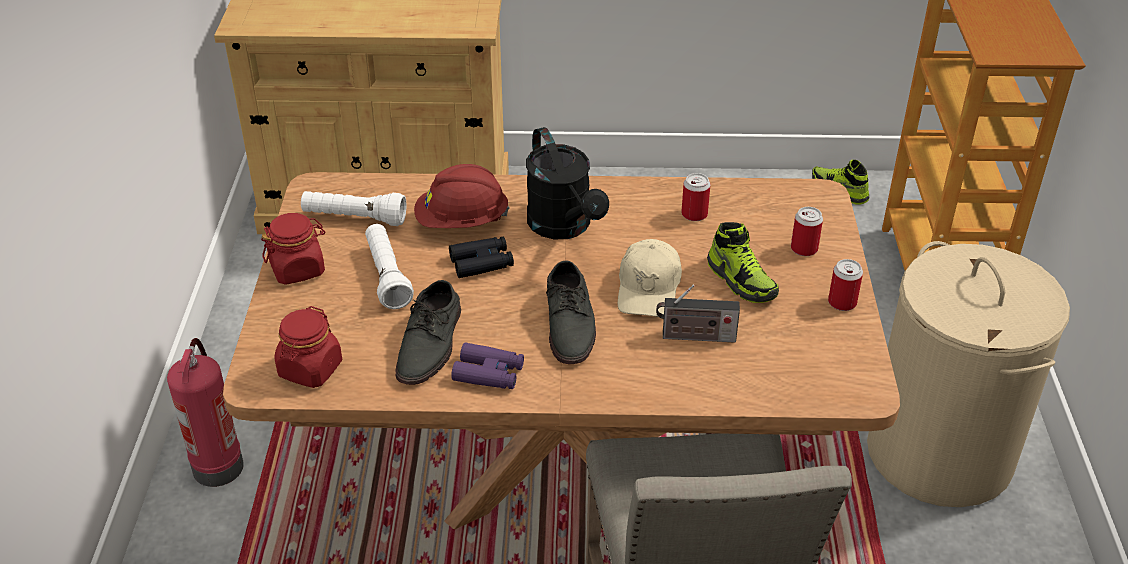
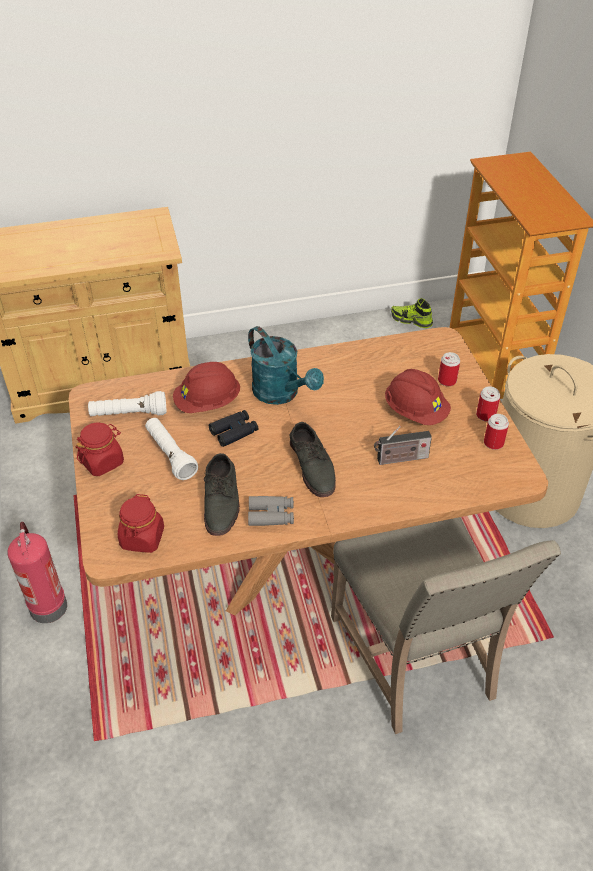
camera: 15 degrees left, 5 degrees up
(489, 373) = (271, 515): purple binoculars -> grey binoculars
(564, 227) = (281, 394): black watering can -> turquoise watering can
(649, 289) = (356, 429): beige cap -> none
(694, 214) = (366, 368): can -> can (493, 443)
(741, 281) = (415, 412): shoe -> red hard hat

